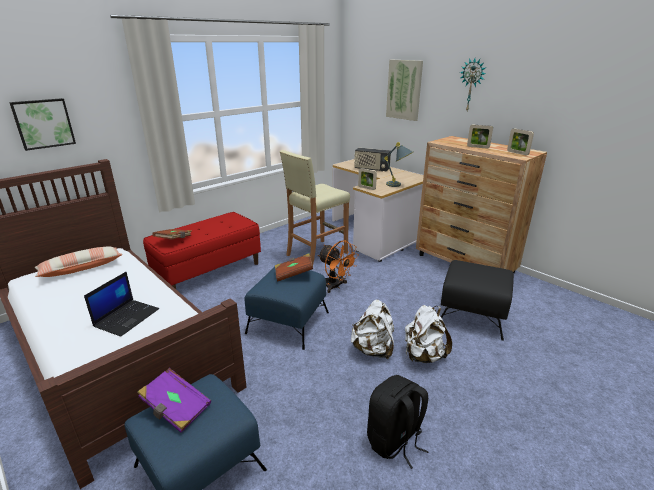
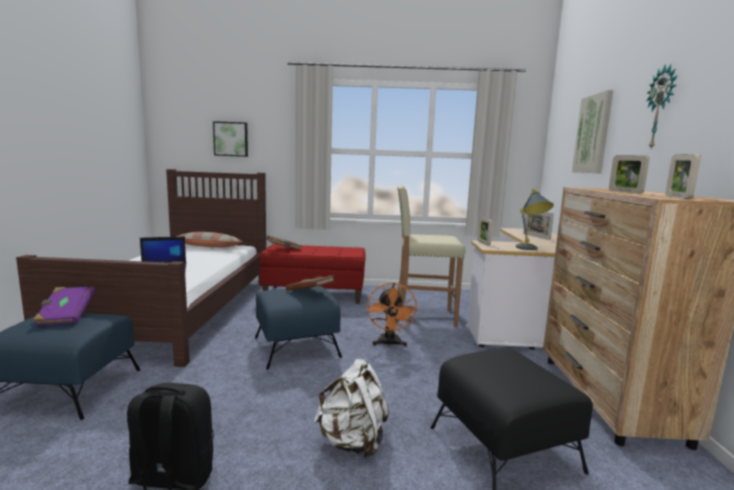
camera: 45 degrees right, 15 degrees down
(371, 169) = (536, 236): radio -> picture frame
(373, 349) = (316, 404): white backpack -> none

